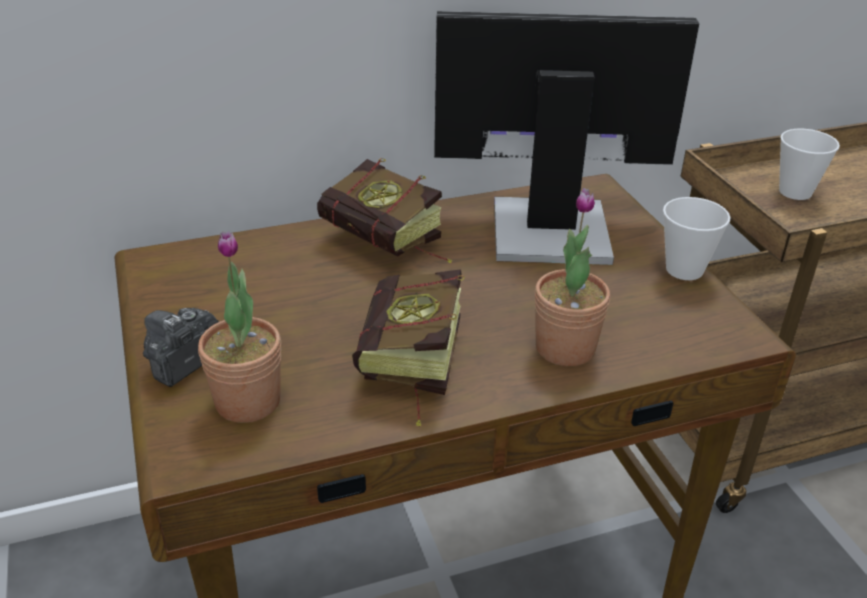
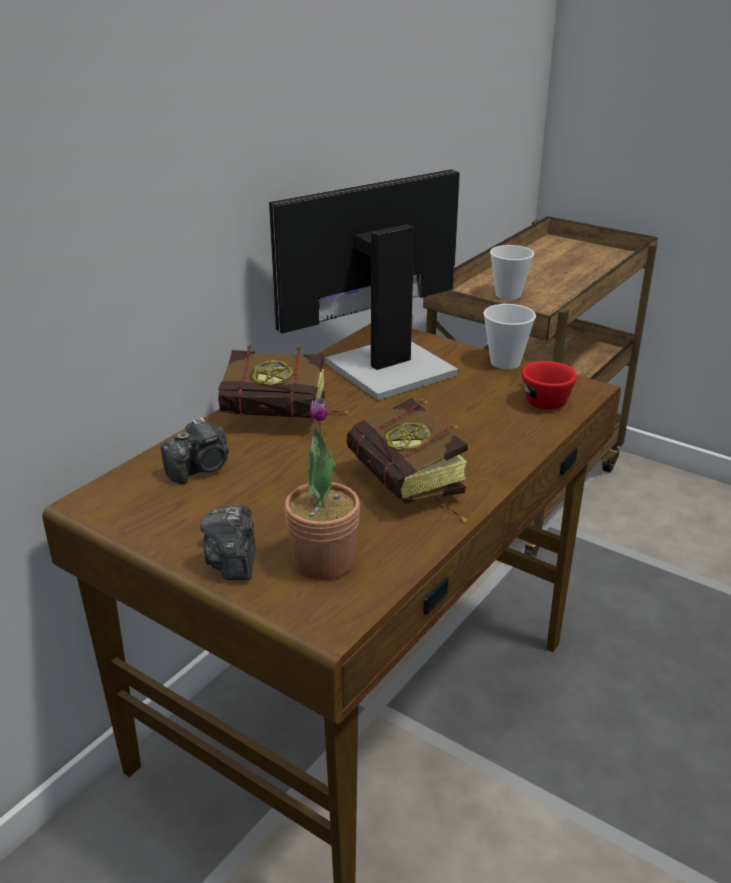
camera: 35 degrees left, 5 degrees down
(263, 265) = (201, 468): none -> camera
(565, 348) = (494, 436): potted plant -> none
(673, 328) = (542, 399): none -> red cup

